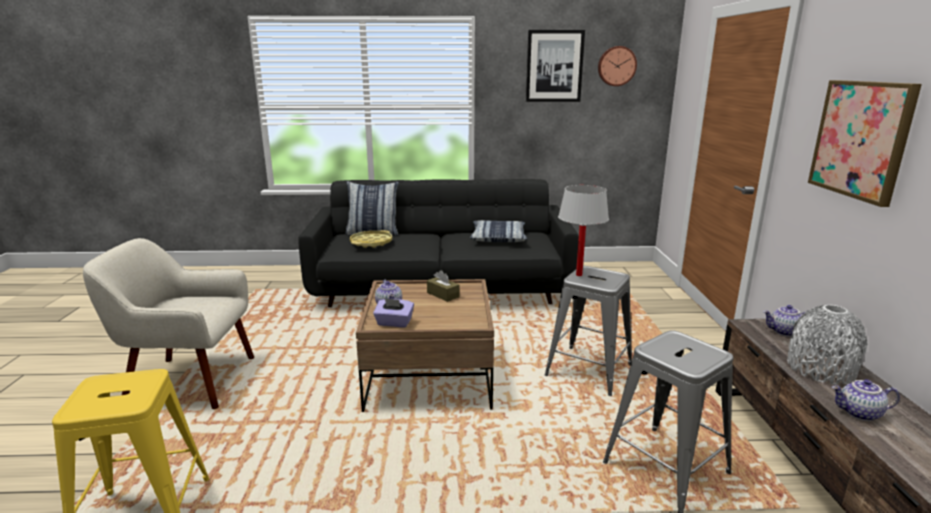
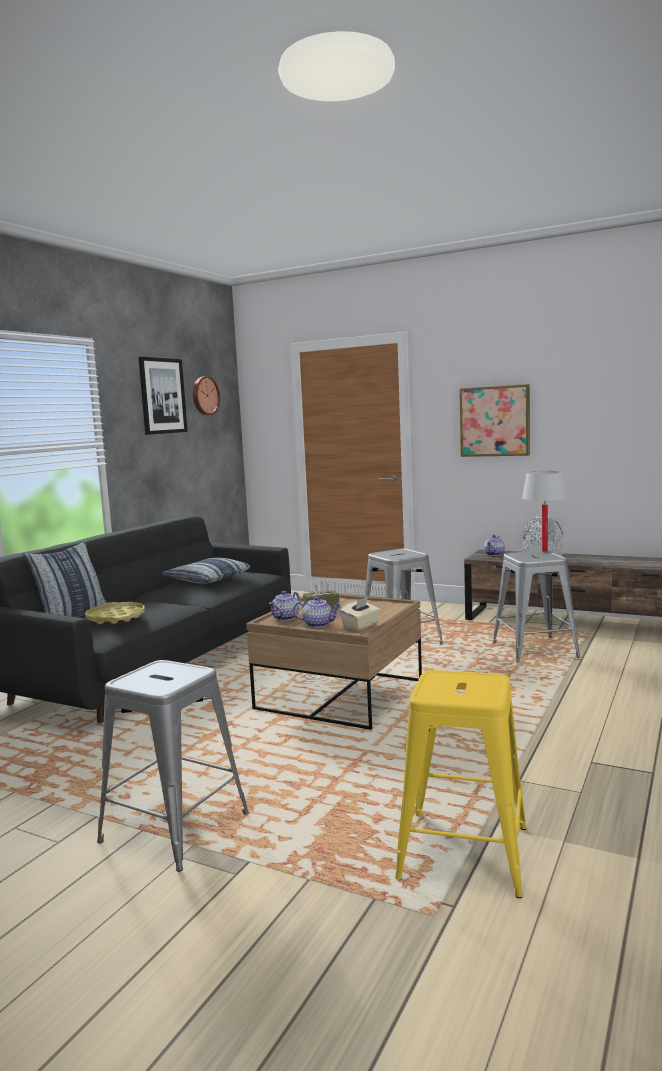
camera: 60 degrees left, 10 degrees down
(189, 381) = (176, 828): beige armchair -> grey stool
(394, 323) = (361, 626): purple tissue box -> beige tissue box
(579, 275) = (388, 556): white table lamp -> white table lamp (544, 551)
(859, 414) = (590, 562): teapot -> teapot (286, 618)

